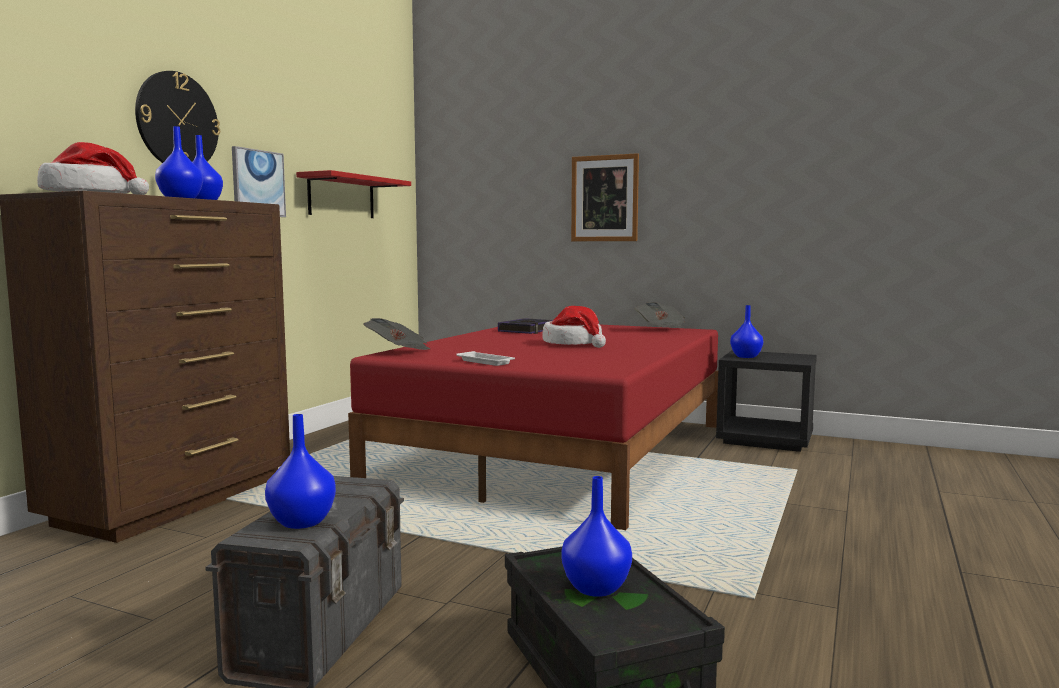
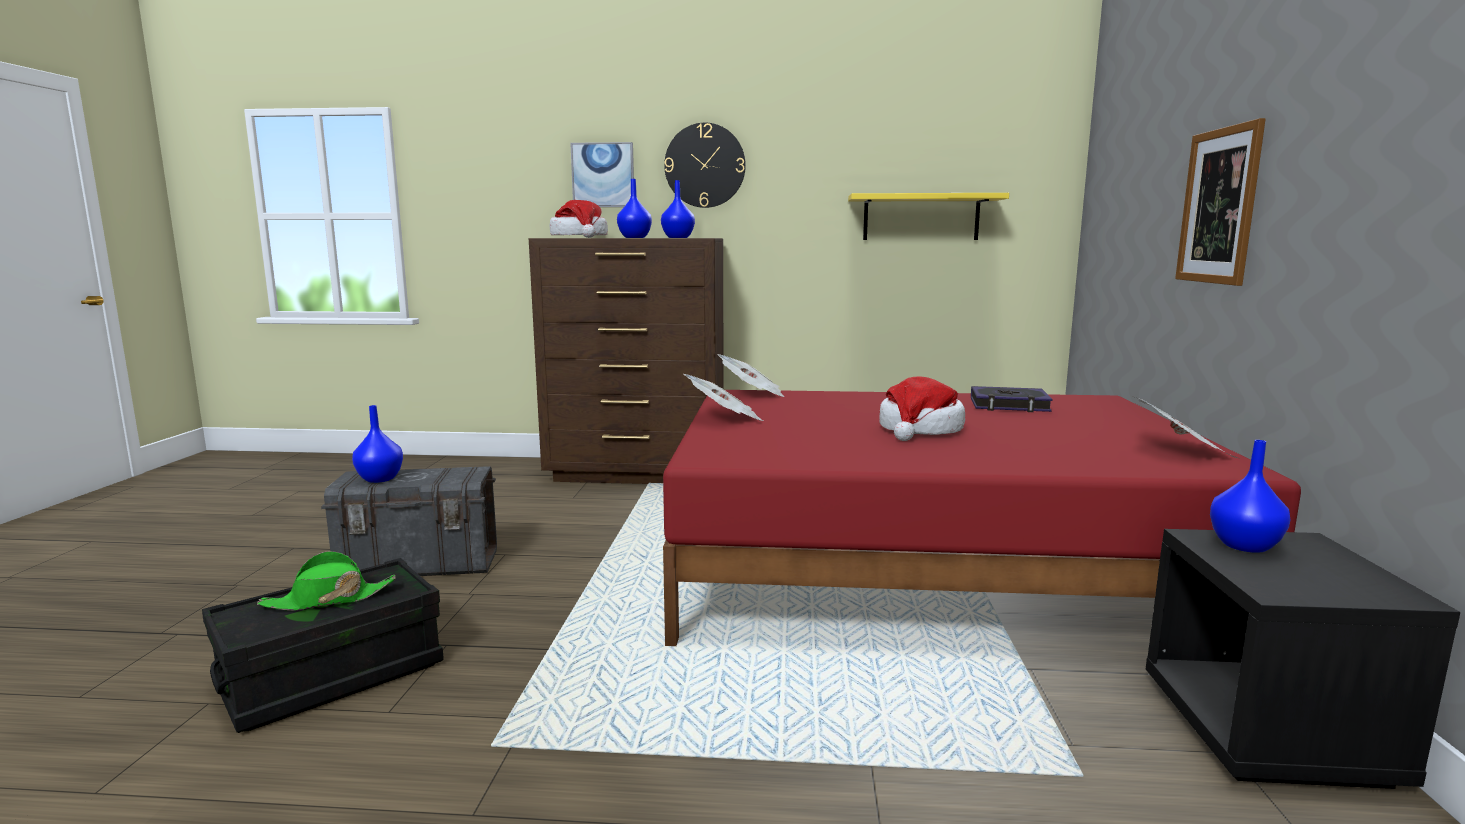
camera: 70 degrees right, 5 degrees up
(258, 183) = (794, 212): picture -> picture (603, 175)
(341, 197) = (921, 217): red shelf -> yellow shelf
(486, 362) = (724, 418): white tray -> newspaper
(595, 588) = (329, 599): blue vase -> green hat

